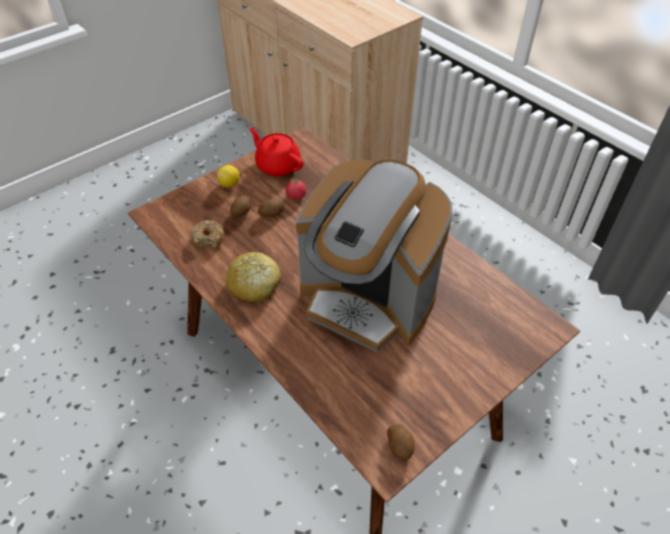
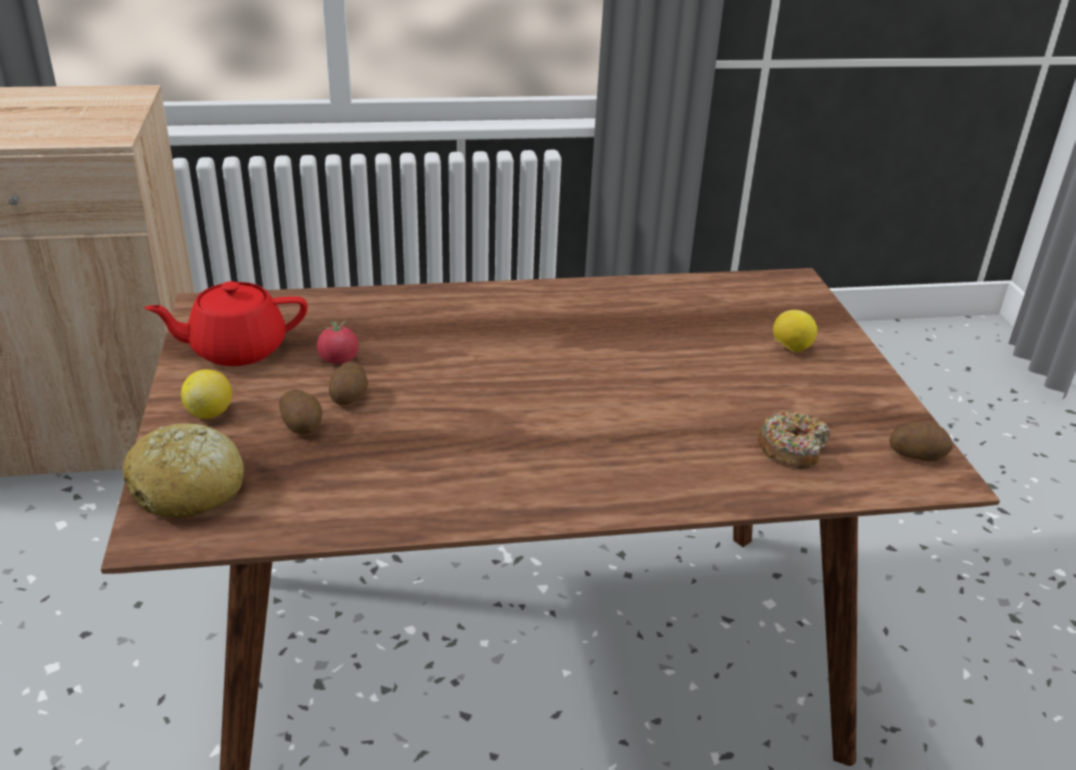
camera: 60 degrees left, 15 degrees down
(208, 239) = (324, 485): donut -> donut (791, 448)
(254, 284) = (496, 472): bread -> bread (188, 489)
(367, 300) = (635, 382): coffee machine -> none
(463, 352) = (790, 348): none -> lemon

